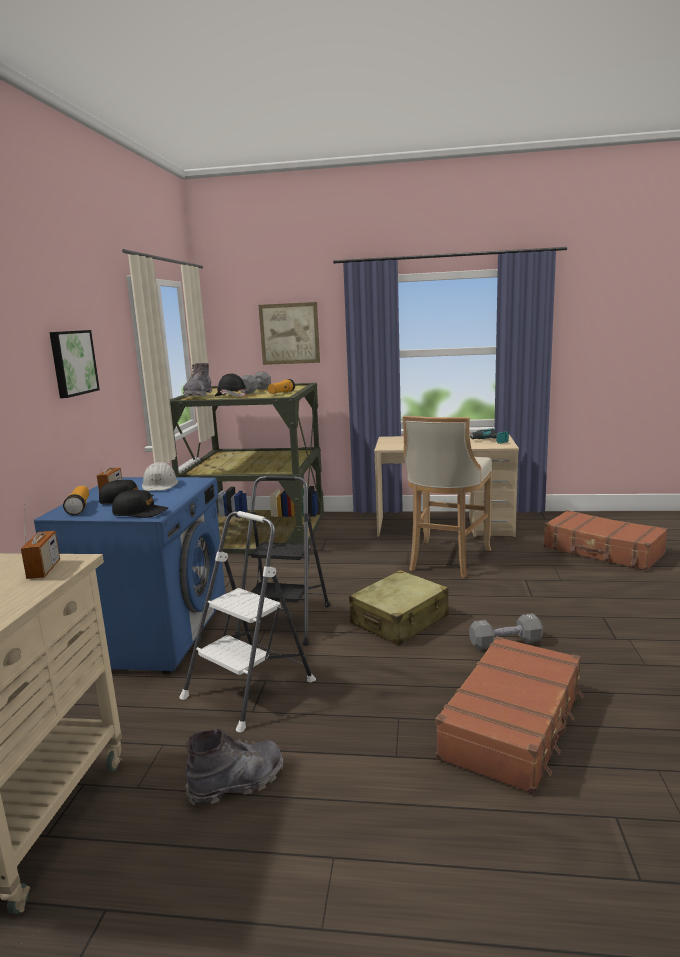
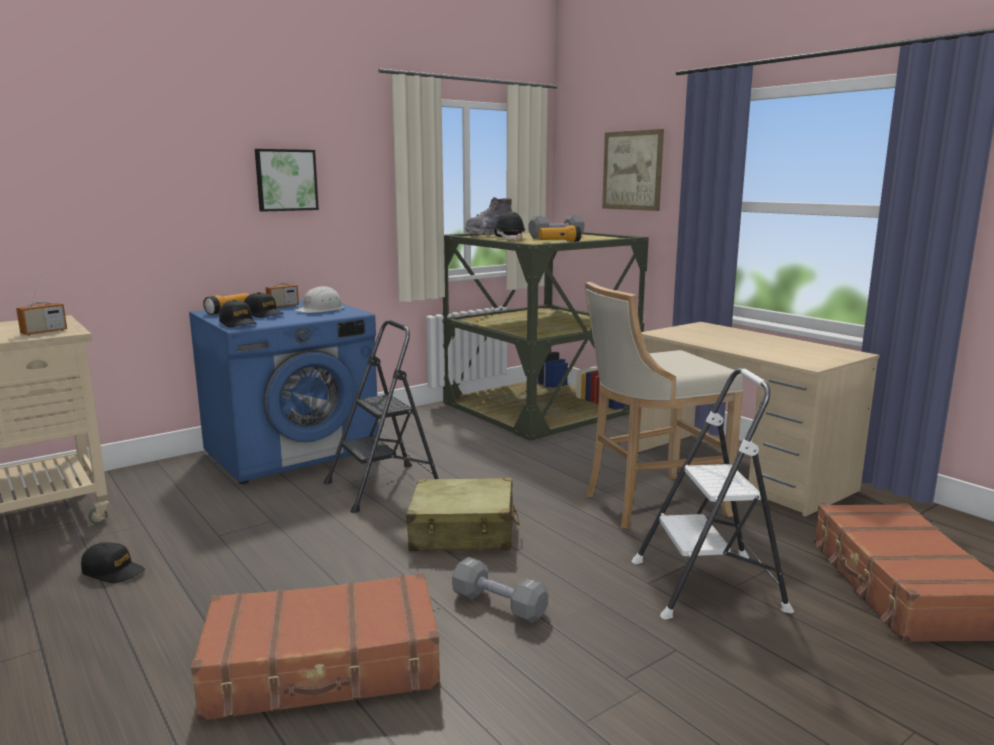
camera: 45 degrees right, 0 degrees up
(237, 782) = (113, 571): grey boot -> black cap
(252, 686) = (256, 519): white step ladder -> white step ladder (712, 584)
(489, 441) = (811, 355): power drill -> none

